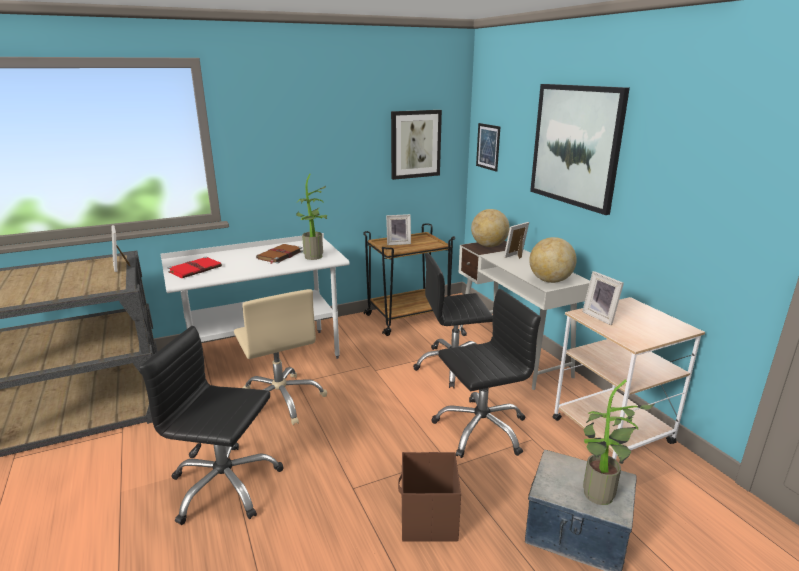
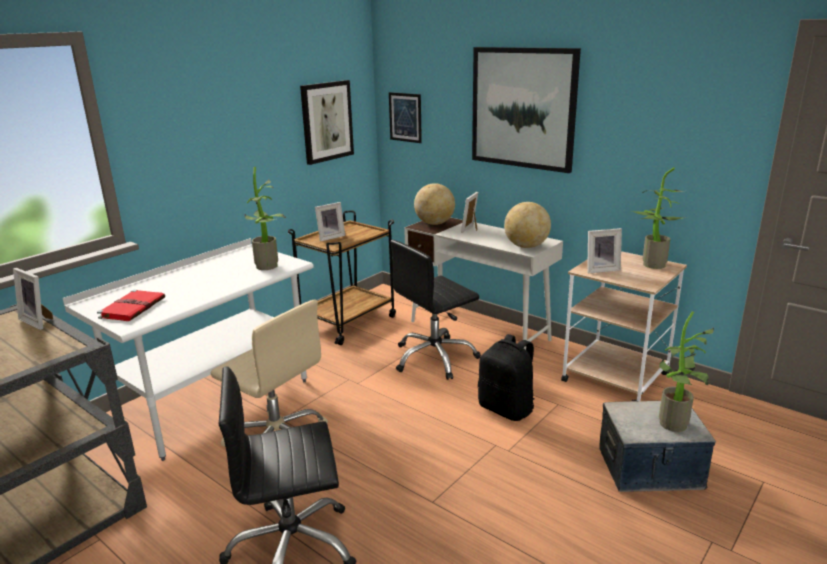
camera: 25 degrees left, 0 degrees up
(279, 255) = (223, 272): brown book -> none
(428, 519) = (525, 503): brown storage box -> none
(481, 429) = (507, 409): black office chair -> black backpack
(601, 317) = (601, 269): picture frame -> picture frame turned 45 degrees counterclockwise
(661, 324) = (651, 265): none -> potted plant

